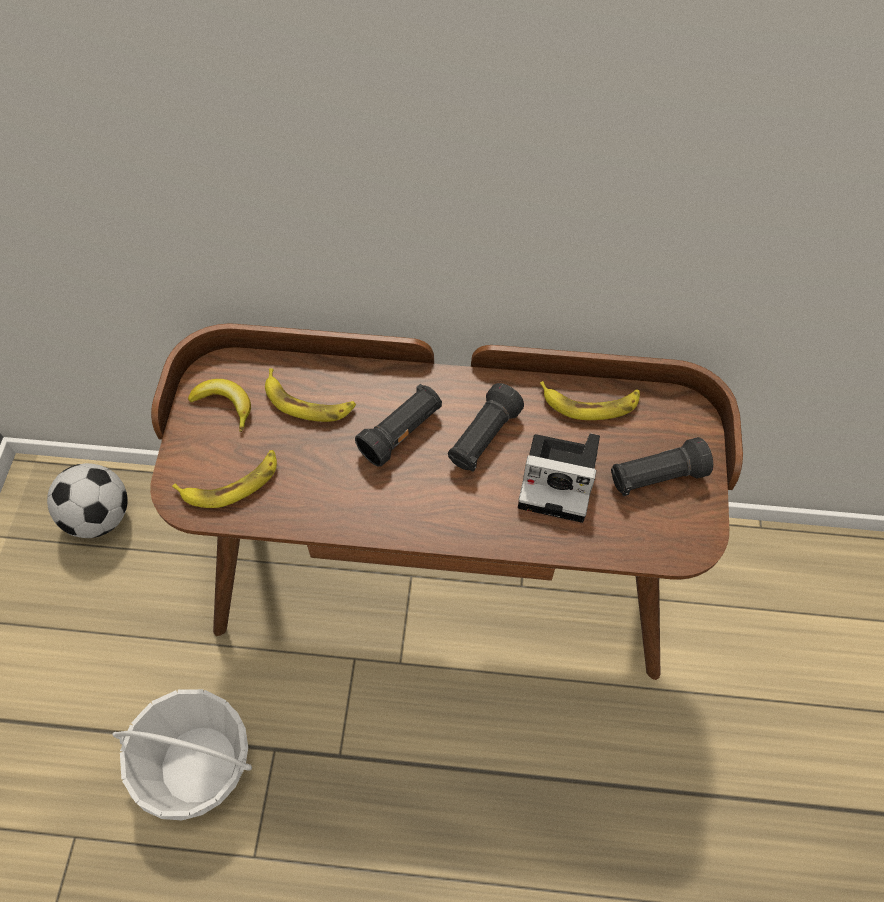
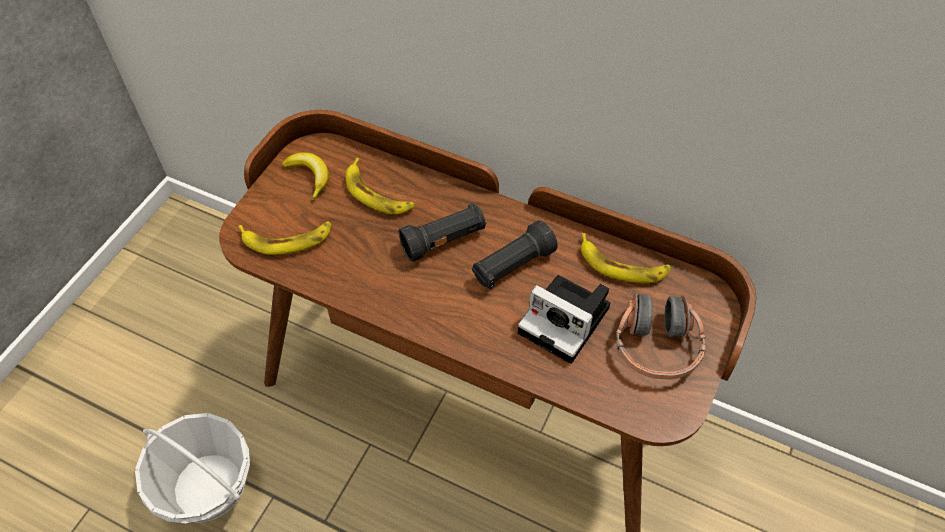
camera: 20 degrees right, 5 degrees down
(101, 517) = (215, 261): football -> none
(656, 477) = (656, 346): black flashlight -> headphones

